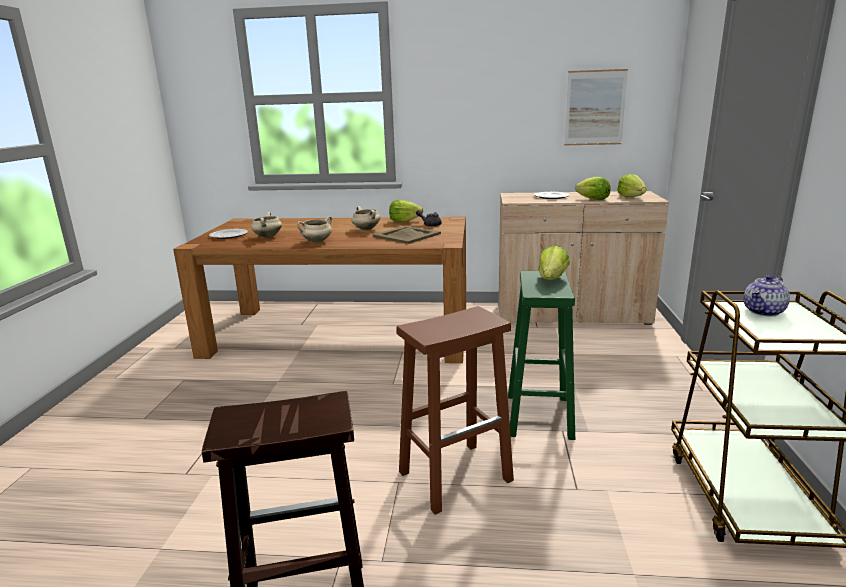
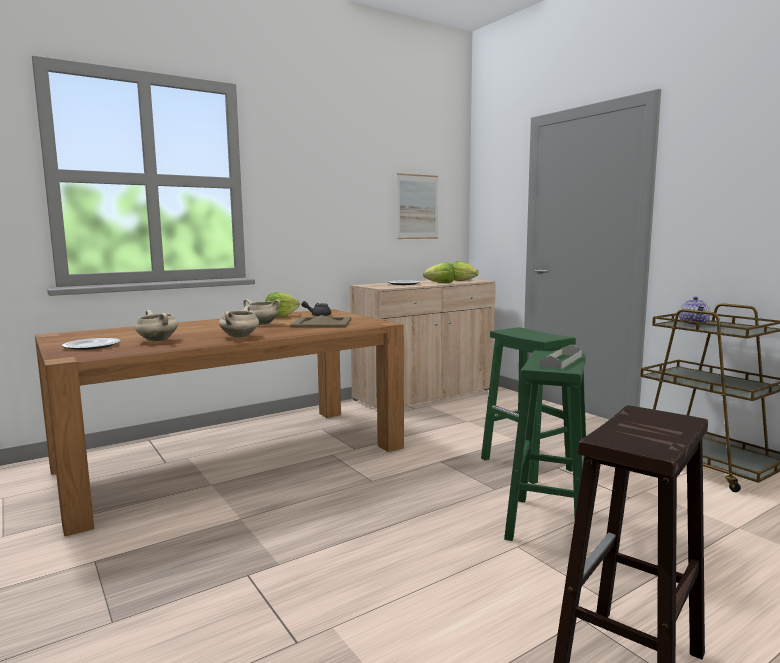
camera: 40 degrees left, 10 degrees down
(456, 475) = (548, 522): brown stool -> green stool
(457, 325) = (561, 361): none -> grey tray
(552, 279) = (528, 331): lettuce -> none

